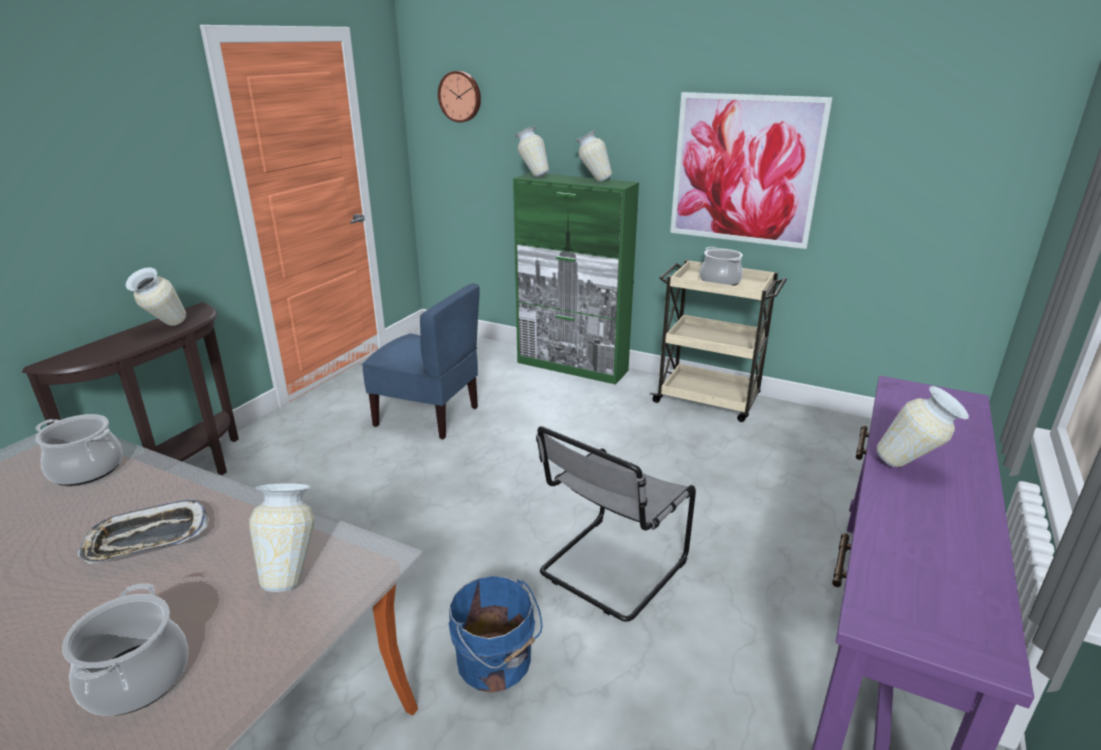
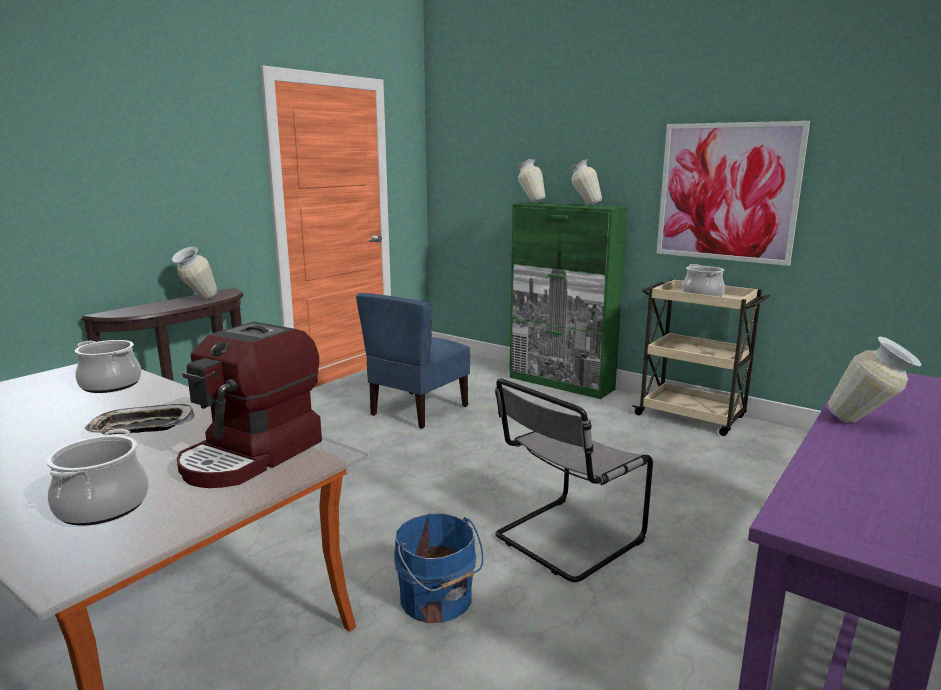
camera: 10 degrees right, 10 degrees down
(293, 571) = (252, 455): vase -> coffee machine
(428, 416) = (418, 410): blue chair -> blue chair turned 90 degrees clockwise
(460, 96) = (473, 139): wall clock -> none

